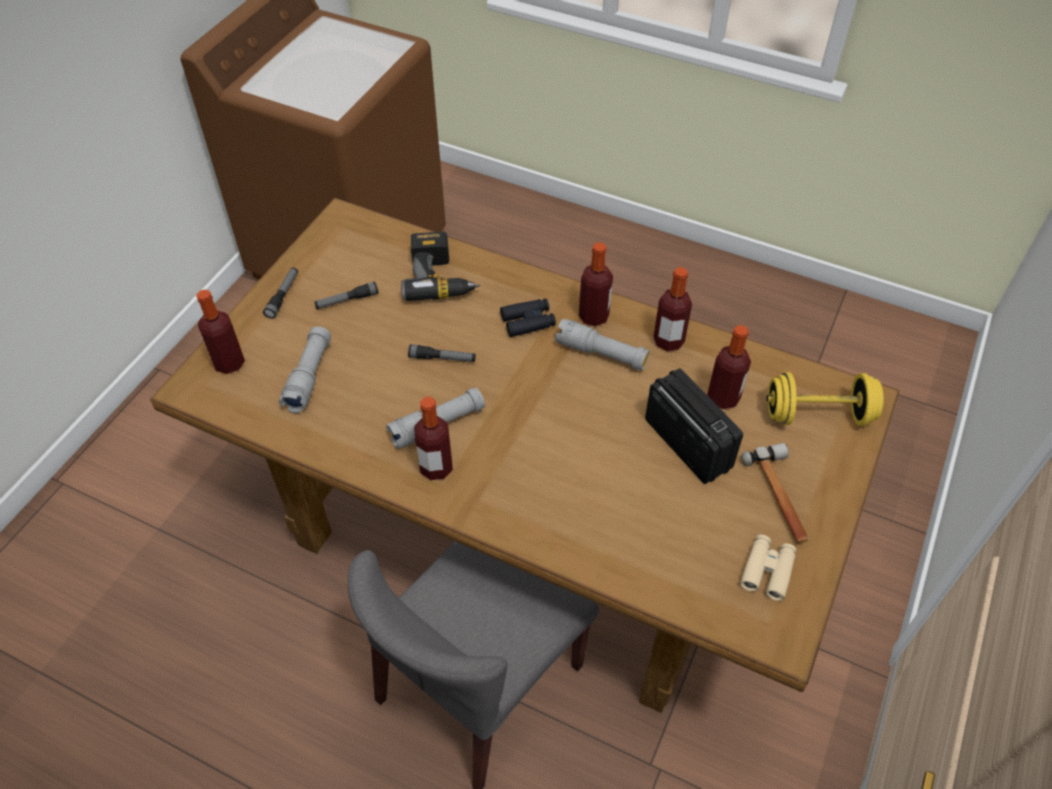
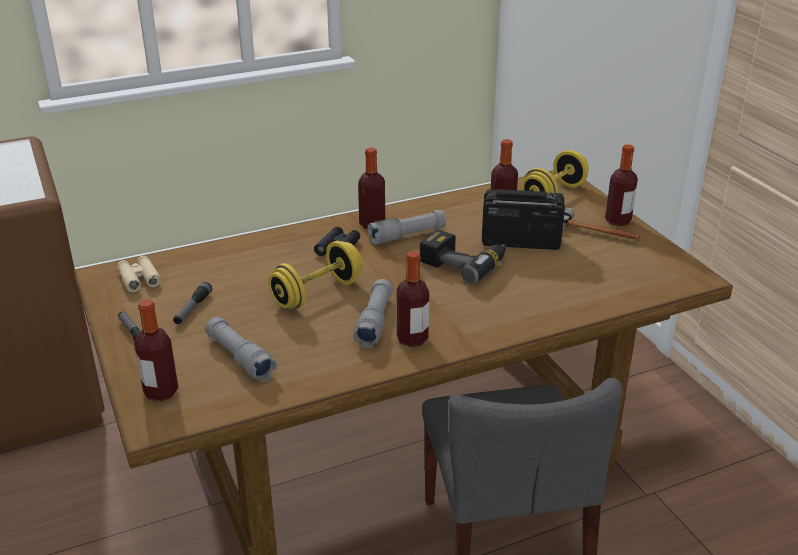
camera: 50 degrees left, 20 degrees down
(441, 277) = (240, 261): power drill -> power drill (464, 262)
(442, 358) = (317, 293): flashlight -> yellow dumbbell
(668, 341) = (432, 210): bottle -> bottle (618, 221)
(767, 570) = (644, 260): beige binoculars -> beige binoculars (139, 279)

